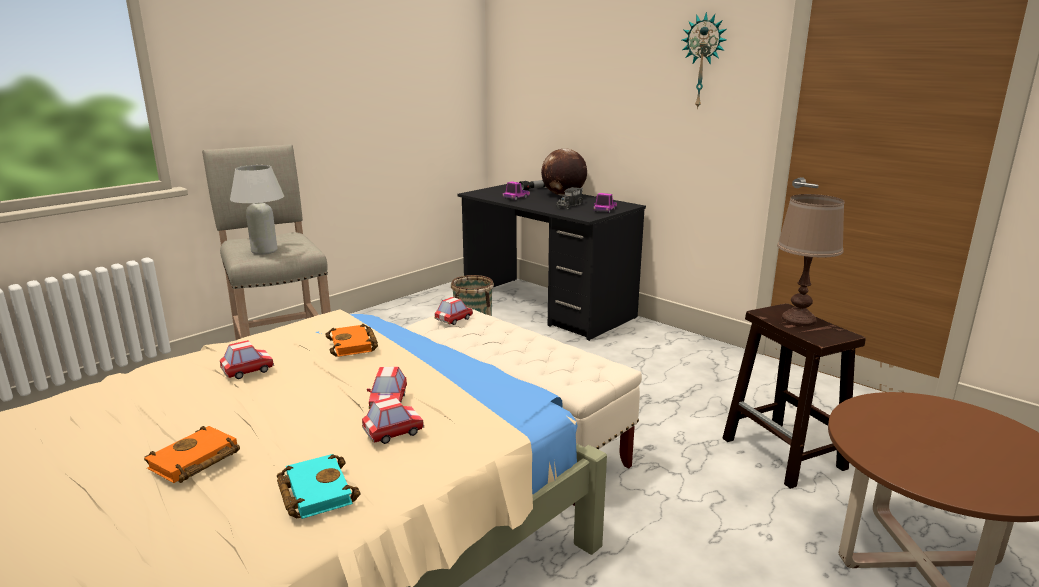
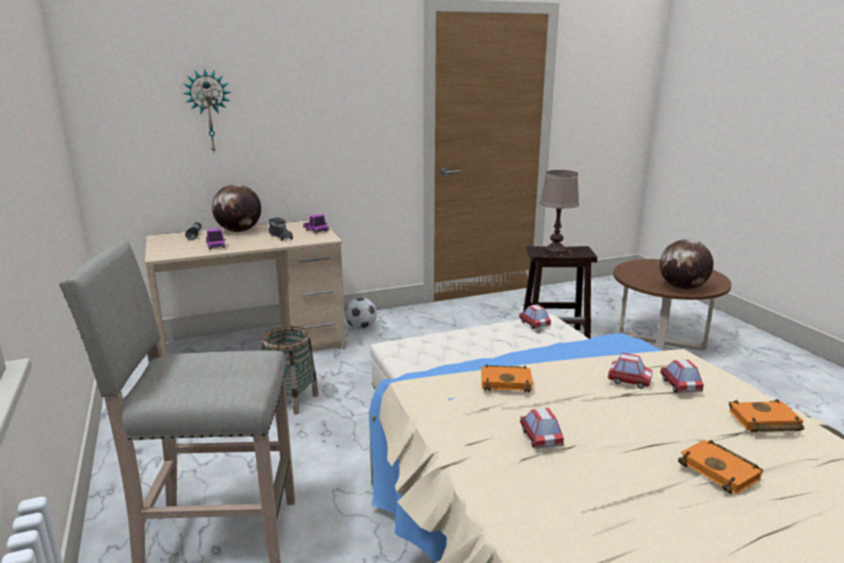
camera: 65 degrees left, 0 degrees up
(264, 251) = (236, 379): white table lamp -> none
(314, 491) = (763, 422): turquoise book -> orange book
(454, 319) = (409, 351): toy car -> toy car (534, 324)
(547, 307) = (254, 346): black desk -> beige desk
(641, 336) = (361, 327): none -> football
(703, 61) = (358, 89): wall clock -> wall clock (209, 111)
(896, 458) = (682, 288): none -> globe

